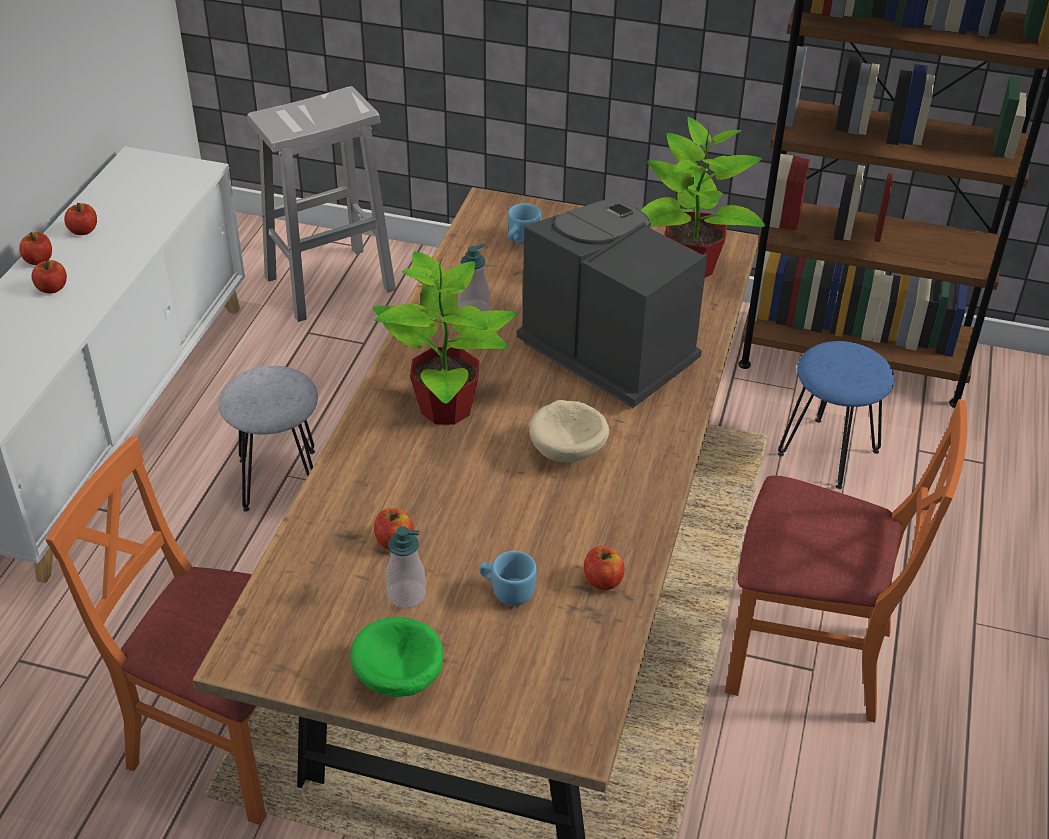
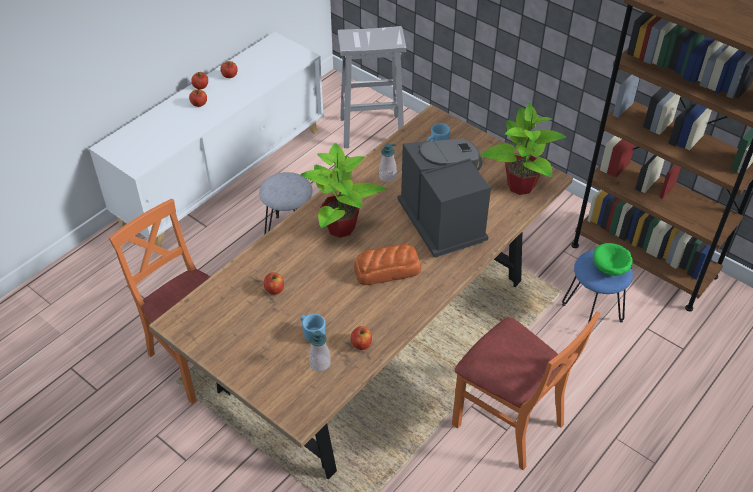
camera: 25 degrees right, 5 degrees up
(399, 678) = (237, 358): green bowl -> green bowl (610, 269)
(406, 594) = (264, 318): soap dispenser -> soap dispenser (320, 363)
(569, 450) = (388, 270): beige bowl -> bread

